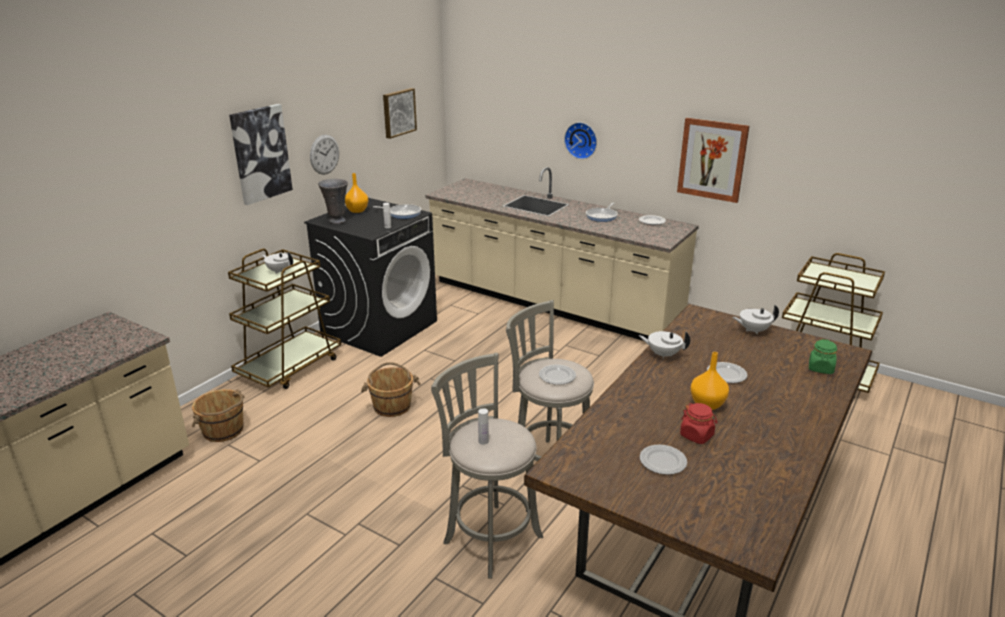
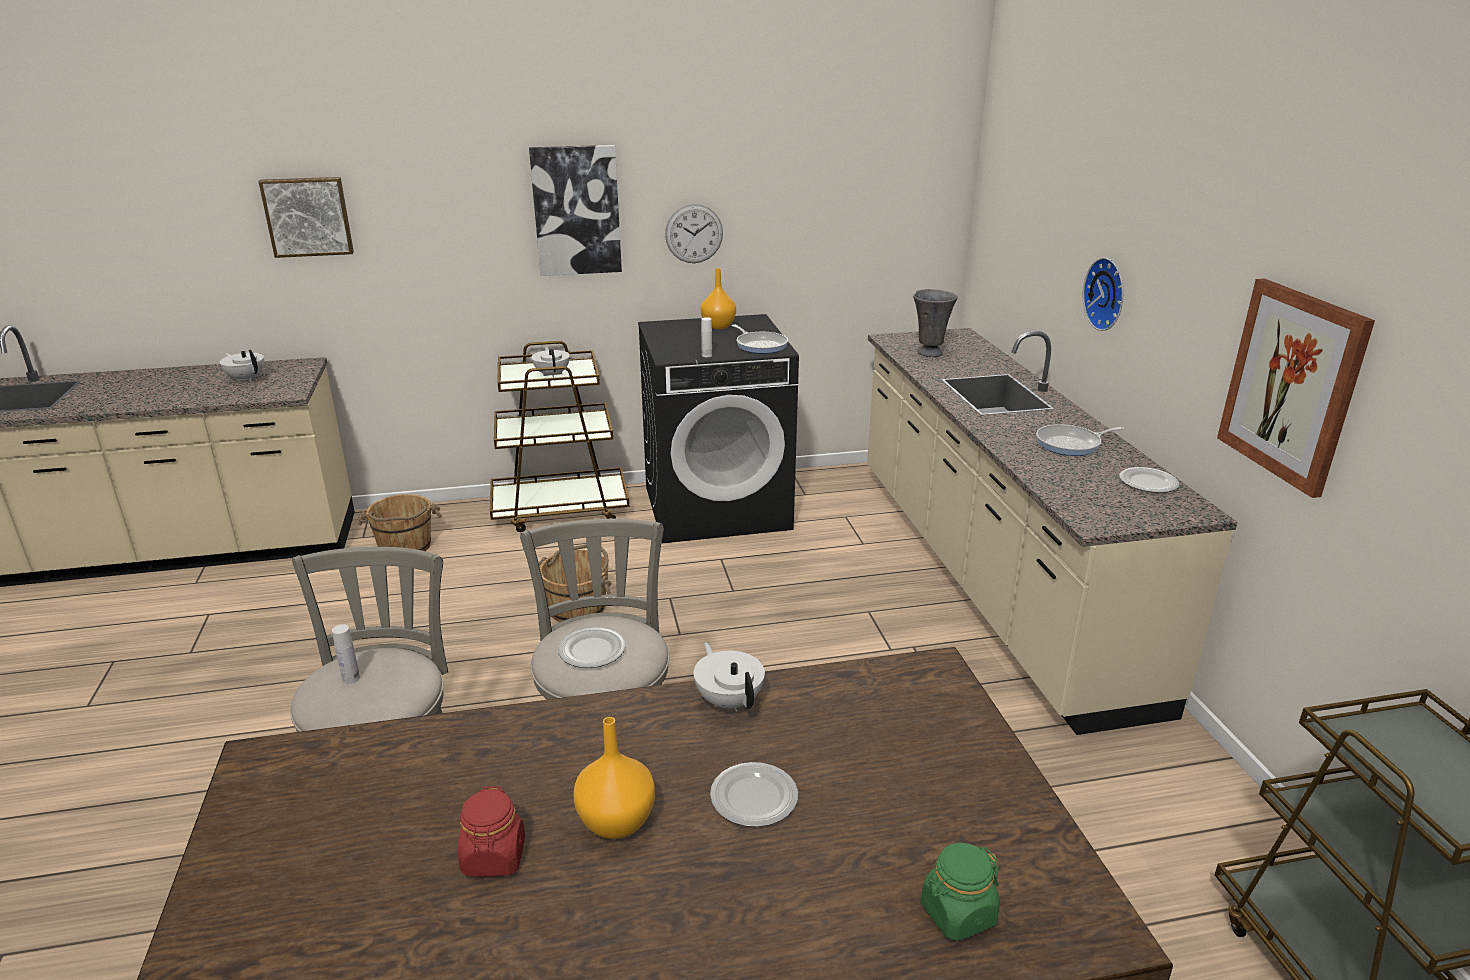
camera: 45 degrees right, 0 degrees up
(337, 221) = (670, 331): grey vase -> grey vase (929, 353)
(398, 112) = (858, 196): picture -> picture (308, 216)
(663, 462) = (370, 857): plate -> none
(753, 330) = (973, 756): white teapot -> white teapot (246, 379)

